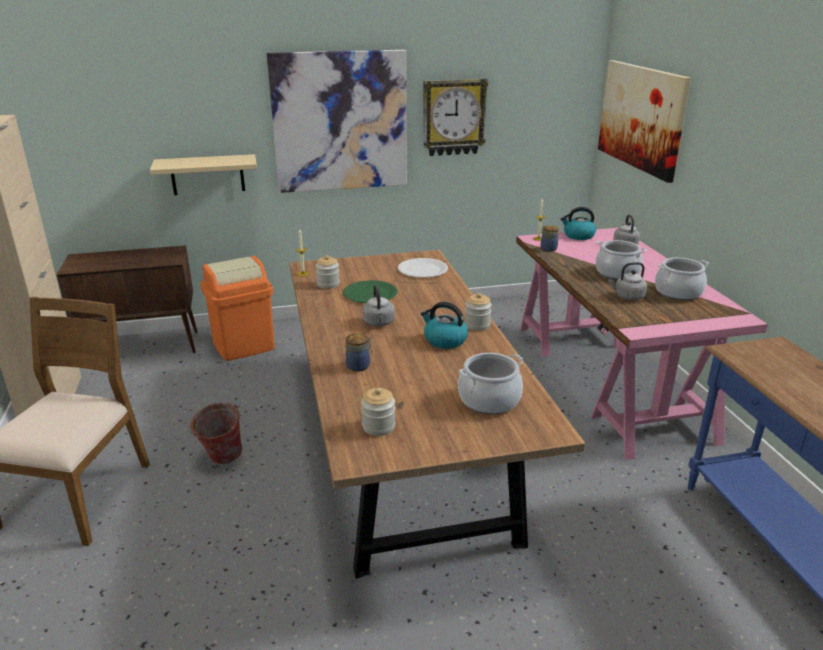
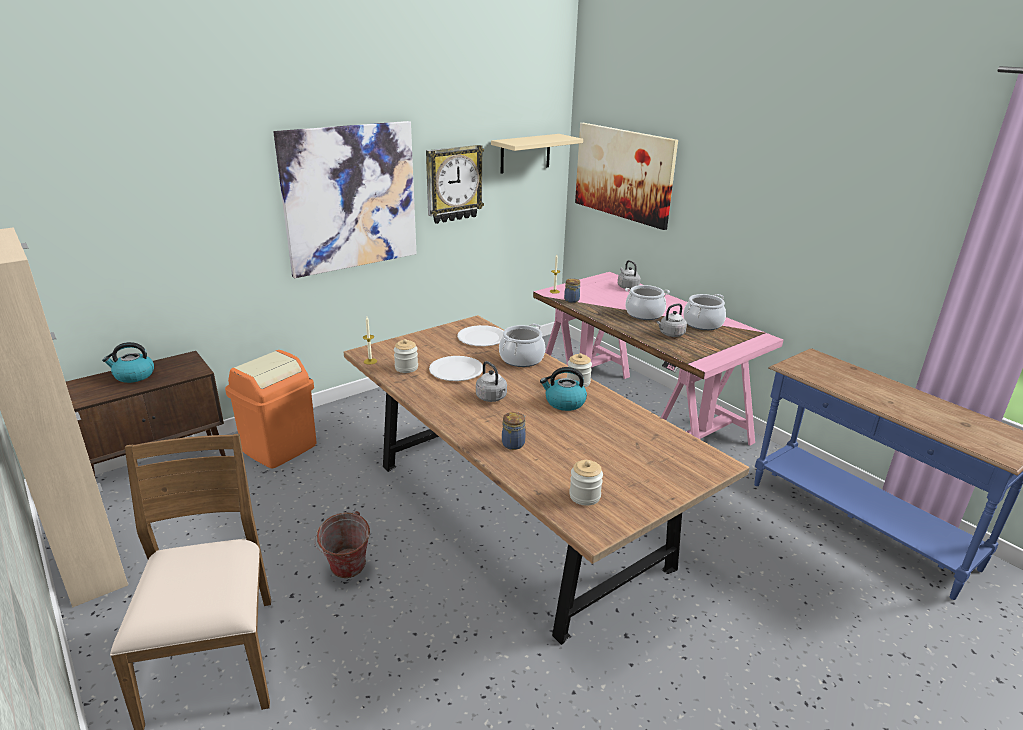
camera: 25 degrees left, 0 degrees up
(207, 174) = (214, 268): beige shelf -> beige shelf (525, 153)
(370, 294) = (456, 370): green plate -> white plate
(489, 400) = (649, 449): cooking pot -> cooking pot (521, 359)
(578, 236) = (584, 284): kettle -> kettle (133, 376)

